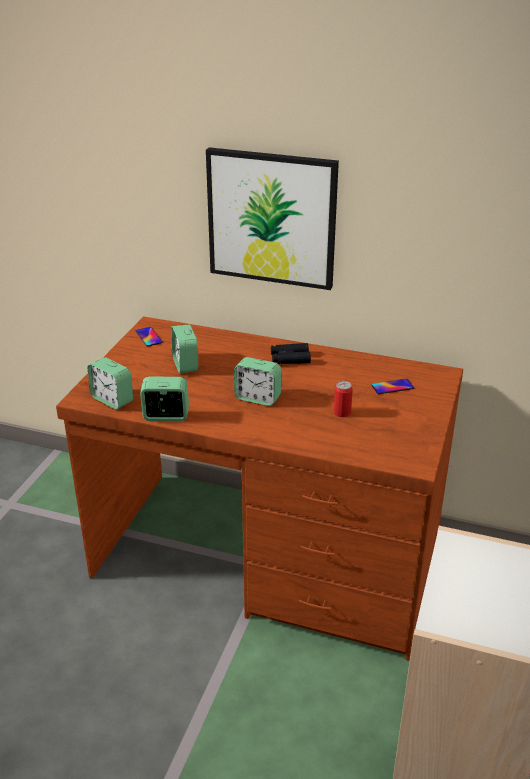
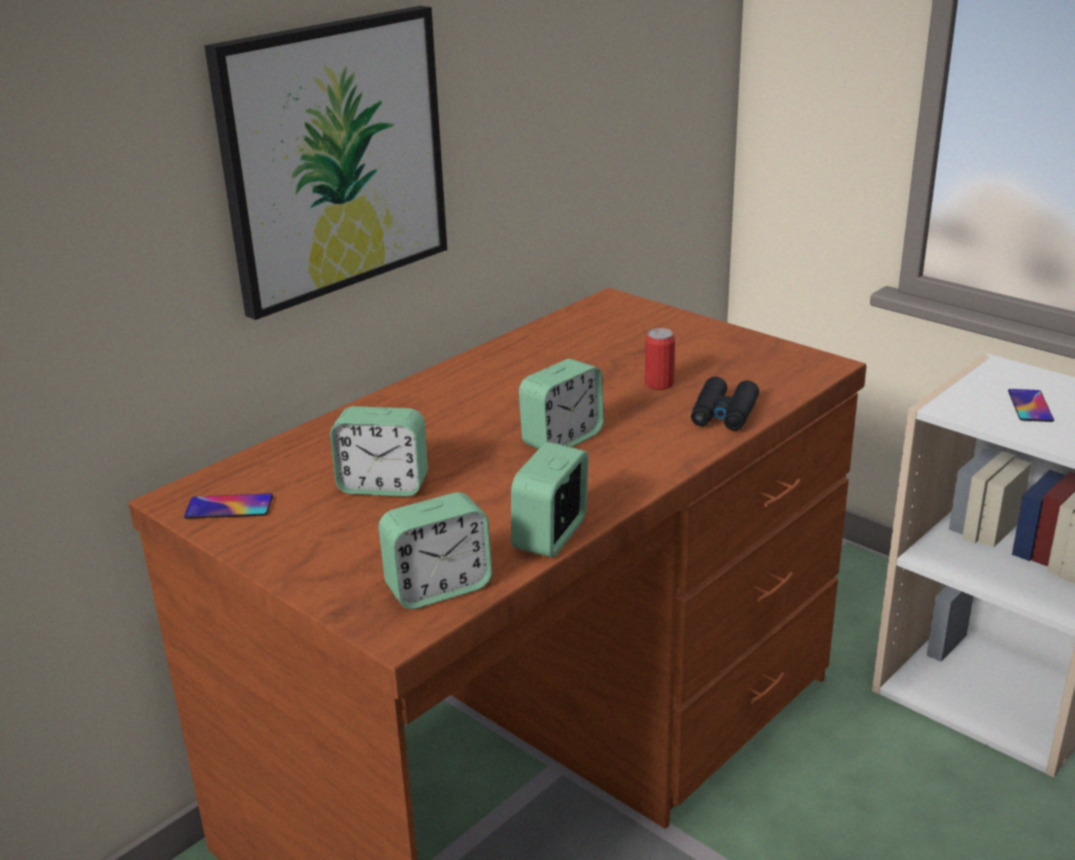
camera: 65 degrees left, 5 degrees down
(290, 358) = (463, 390): black binoculars -> black binoculars (724, 414)
(392, 387) = (617, 337): phone -> phone (1030, 406)

